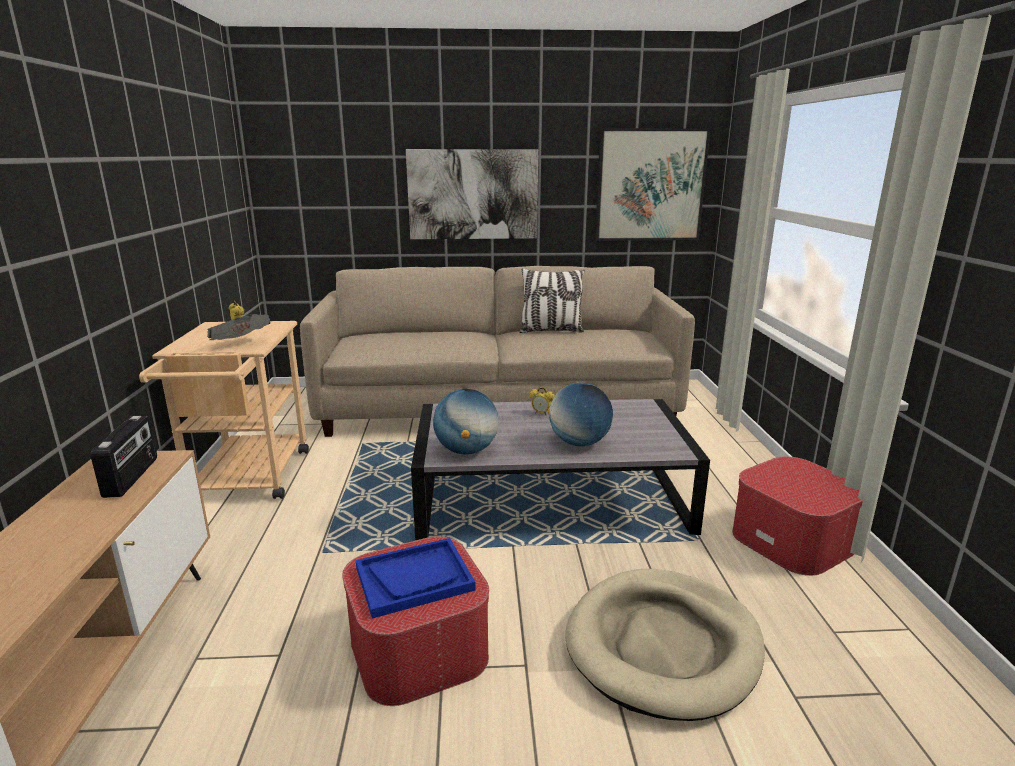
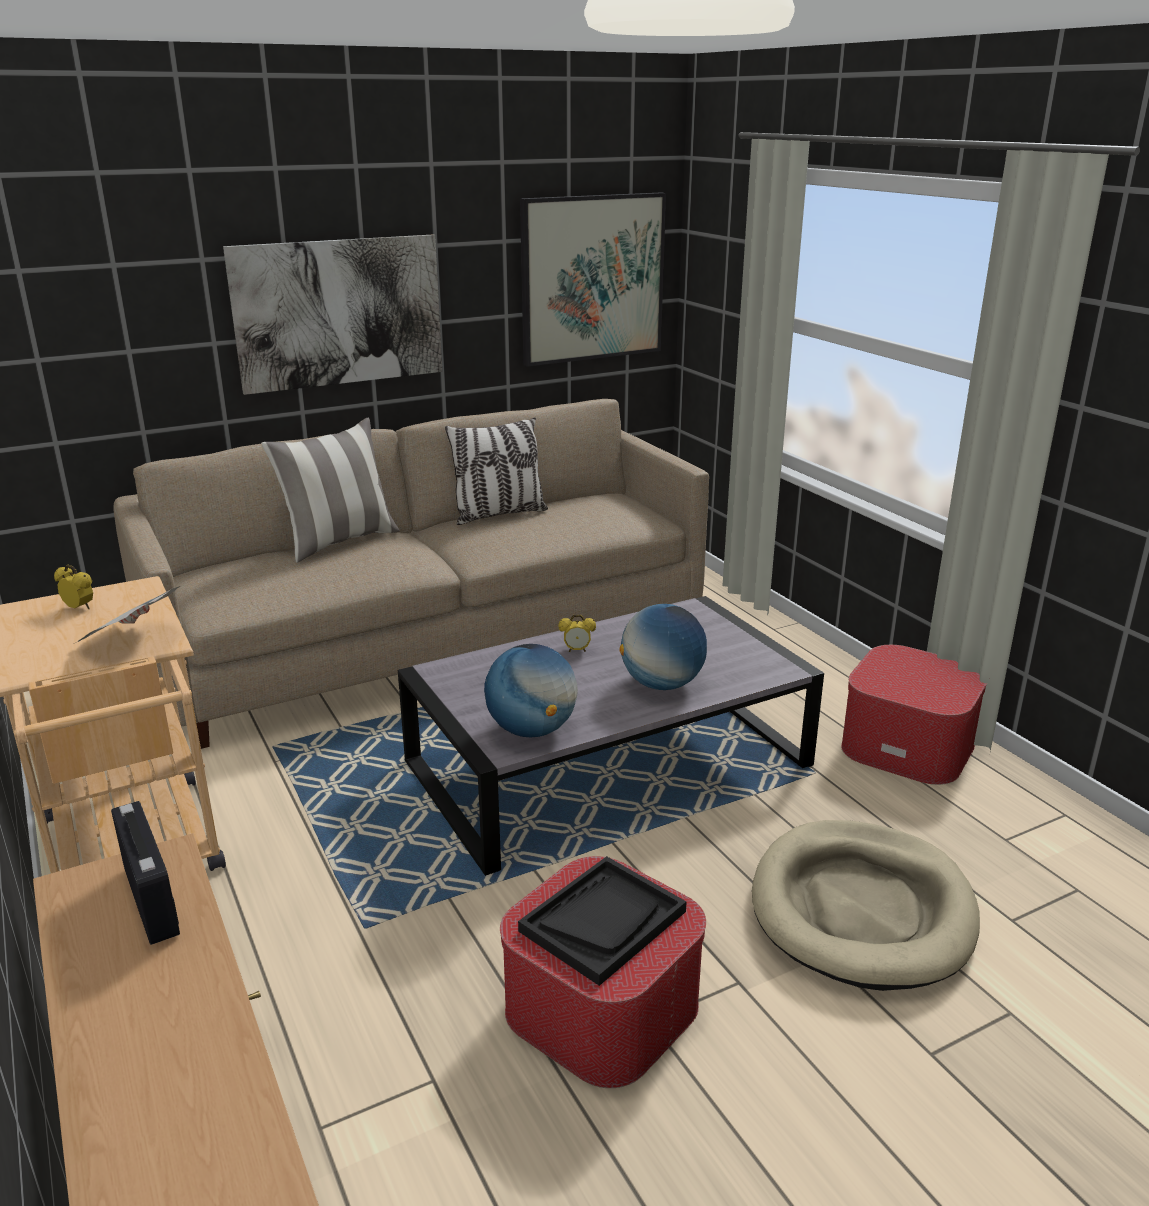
camera: 25 degrees left, 5 degrees up
(414, 578) = (603, 921): blue tray -> black tray
(442, 331) = (339, 542): none -> pillow

